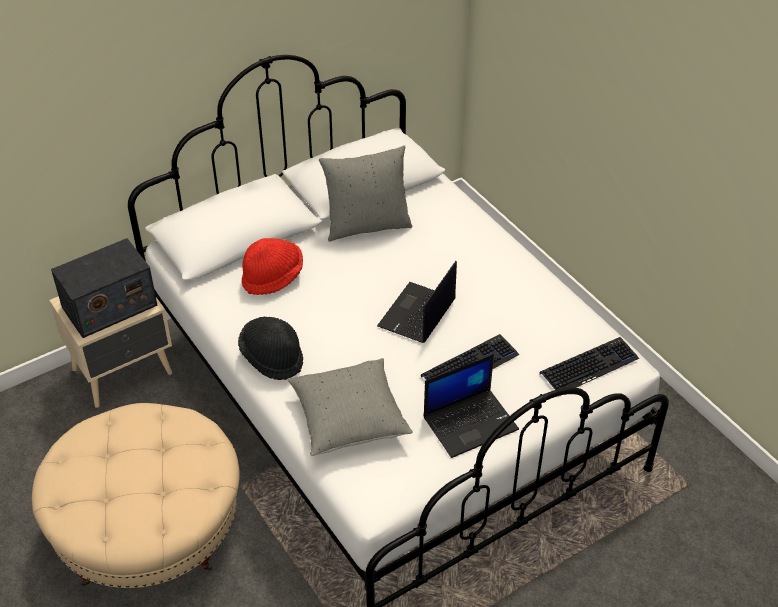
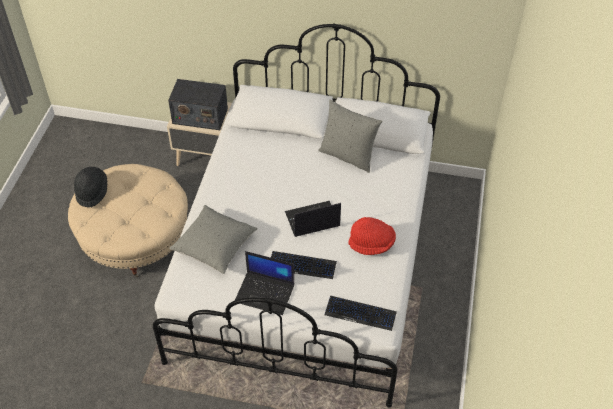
camera: 45 degrees right, 5 degrees up
(272, 357) = (220, 191): black hat -> black hat (92, 192)
(273, 277) = (269, 151): red hat -> red hat (371, 244)

